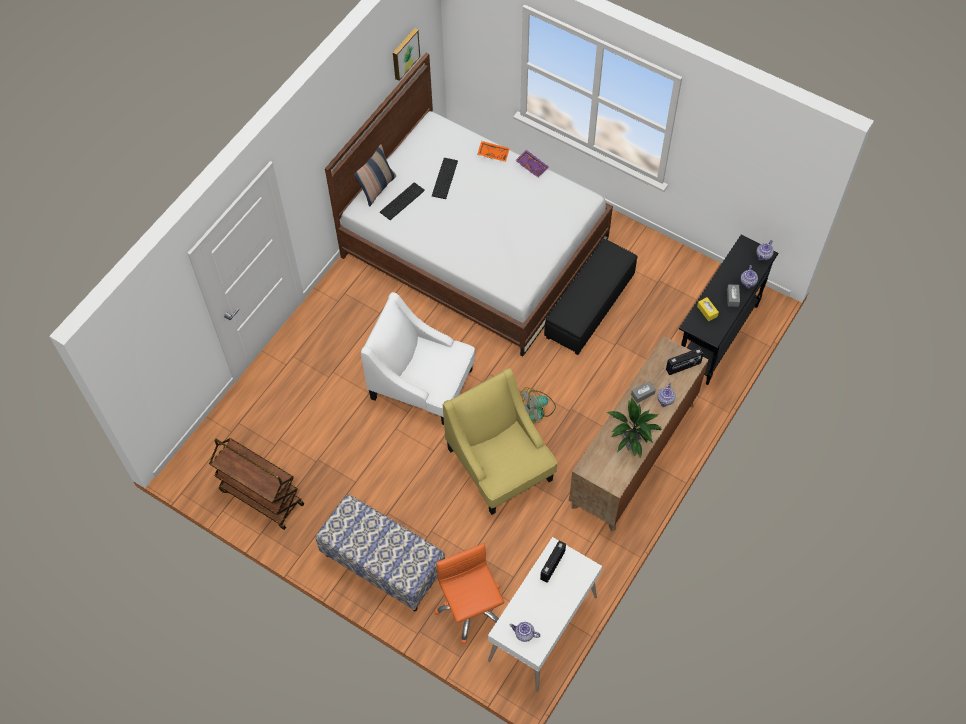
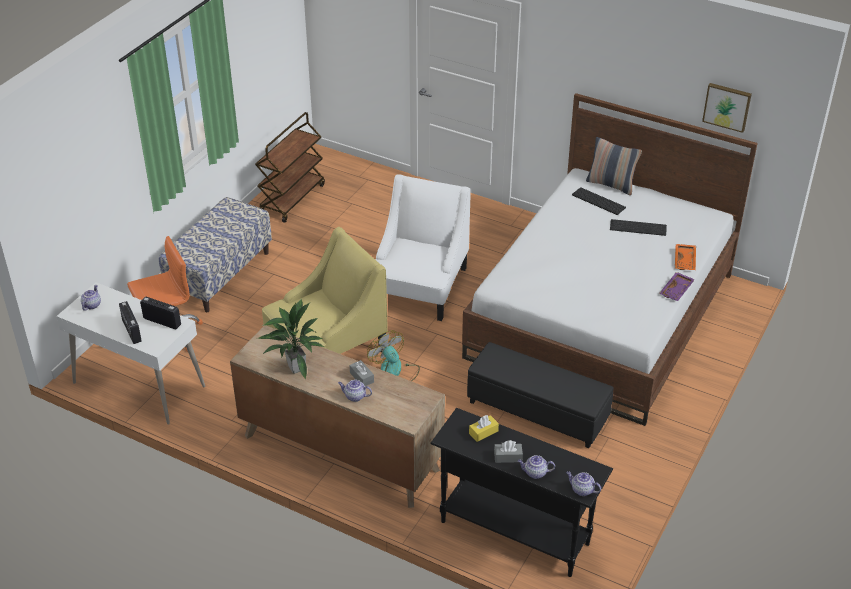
camera: 85 degrees right, 20 degrees down
(683, 367) = (401, 412): radio -> radio (131, 331)

